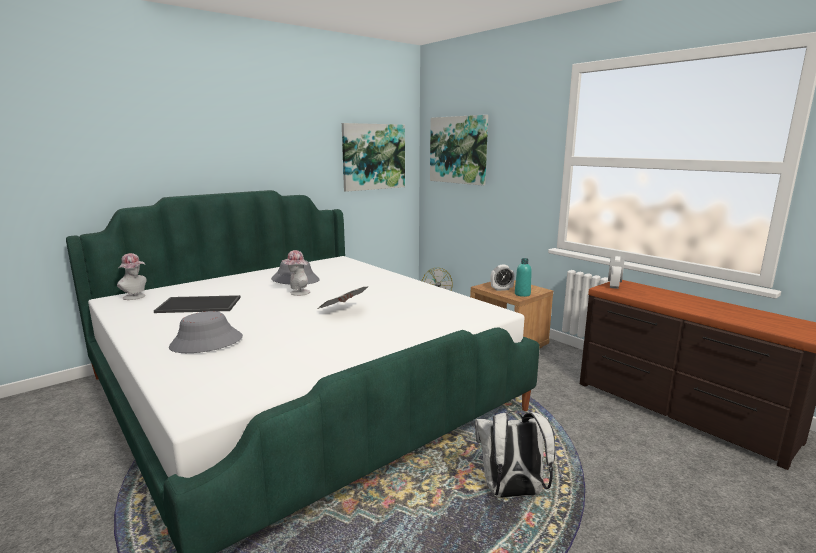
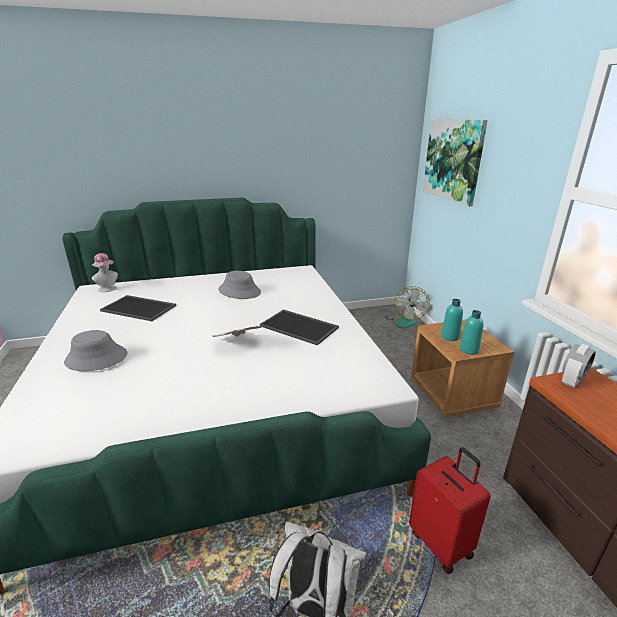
camera: 25 degrees right, 10 degrees up
(297, 293) = (224, 309): hat -> none
(373, 157) = (360, 163): picture -> none
(386, 293) = (300, 326): none -> tray
(501, 289) = (450, 337): alarm clock -> turquoise bottle
(567, 430) = (441, 543): none -> red suitcase

